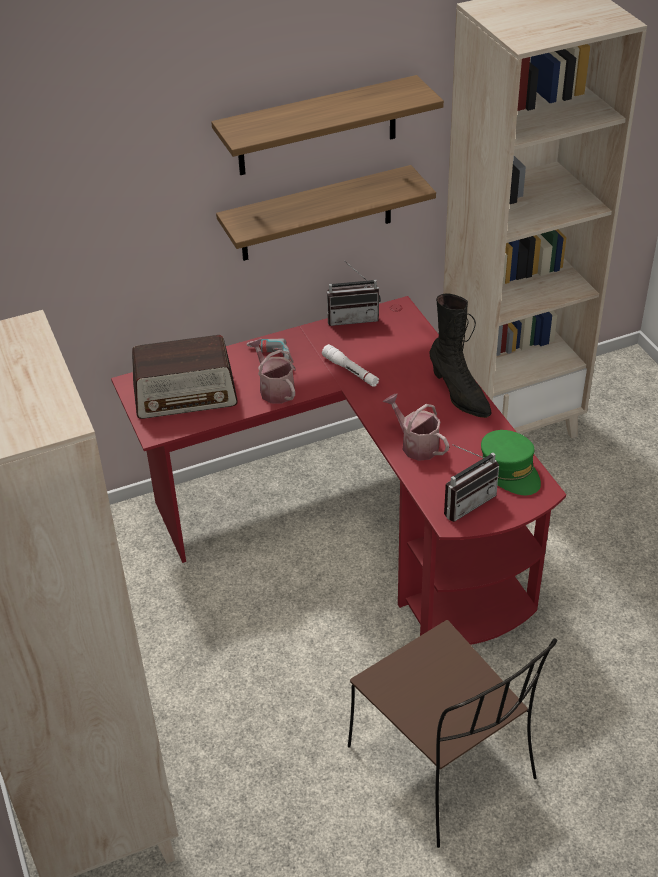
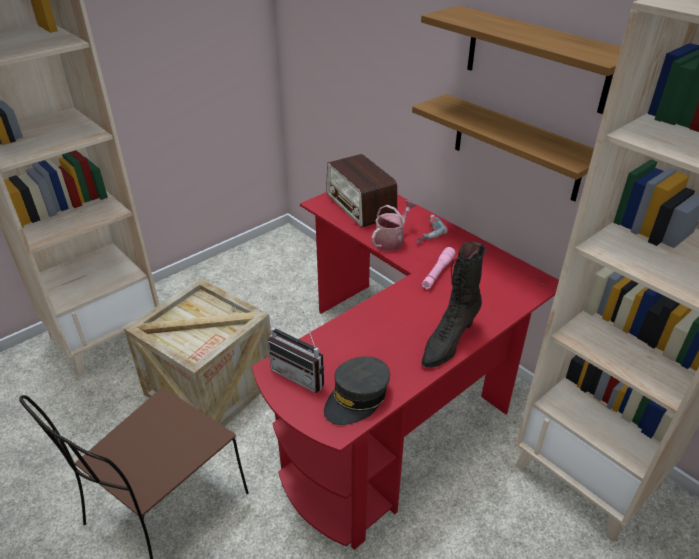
camera: 70 degrees right, 5 degrees down
(267, 700) = (210, 386): none -> crate
(350, 371) = (437, 273): white flashlight -> pink flashlight
(353, 317) = (509, 260): radio -> none
(416, 444) = (364, 328): watering can -> none
(510, 470) = (357, 398): green cap -> grey cap

